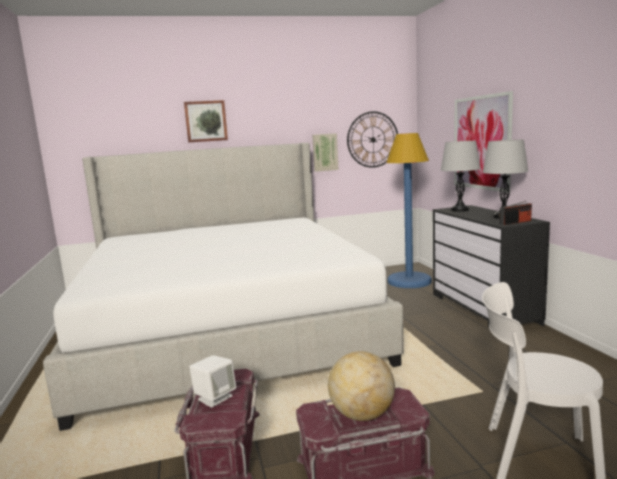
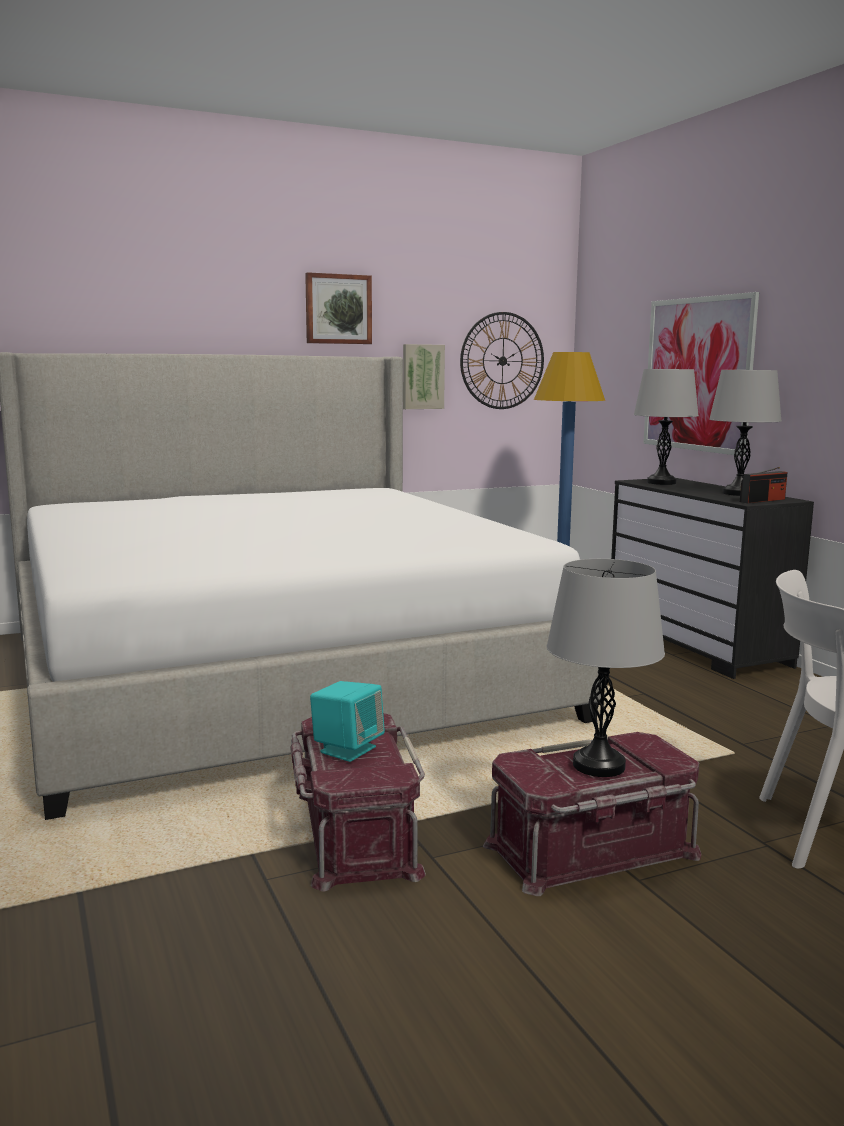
camera: 10 degrees left, 0 degrees up
(206, 121) = (221, 304): picture -> picture (338, 309)
(215, 397) = (347, 749): white speaker -> turquoise speaker
(362, 415) = (598, 765): globe -> grey table lamp

